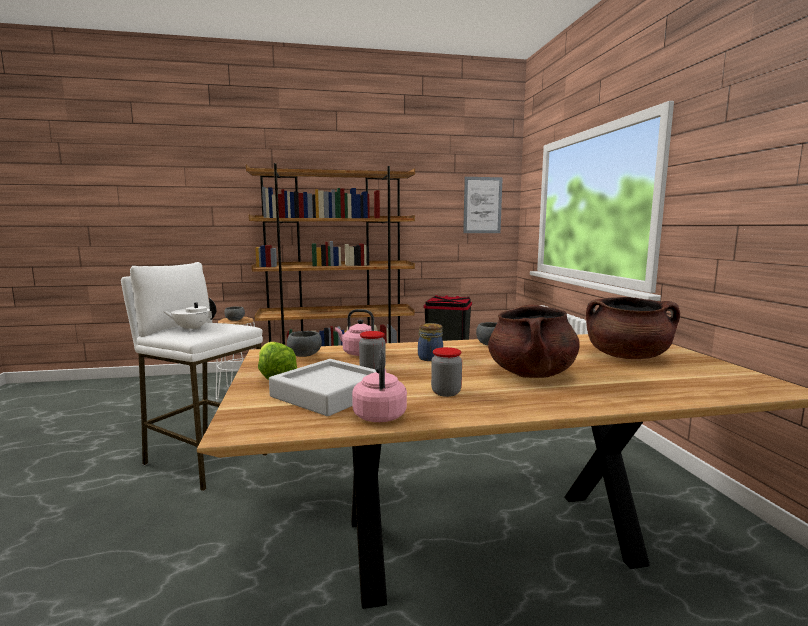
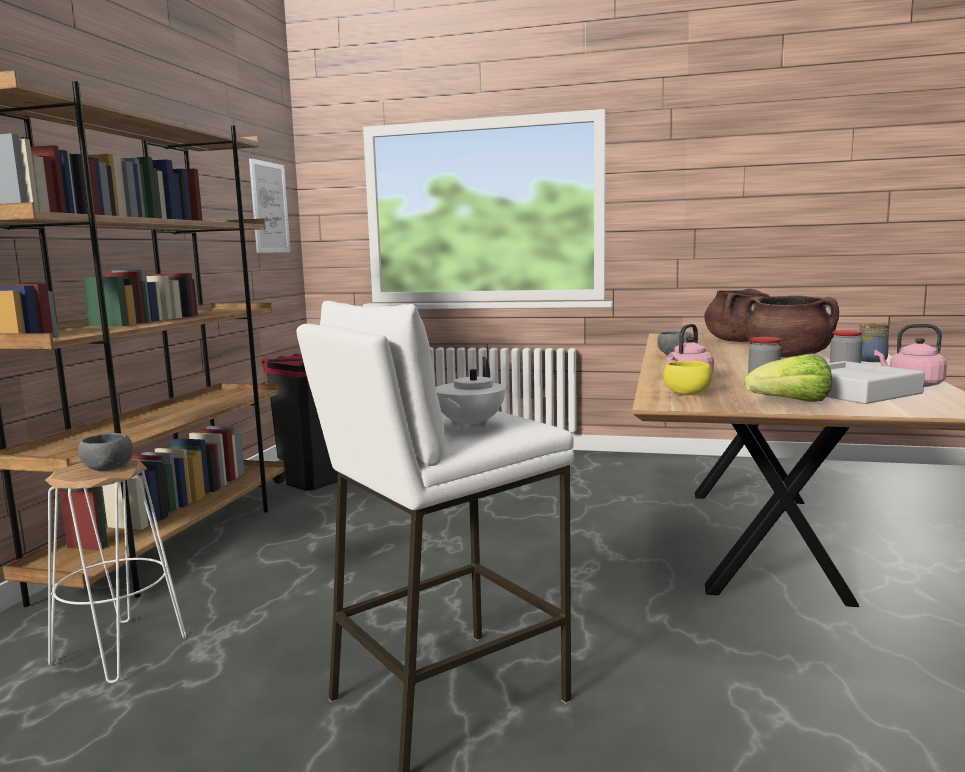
camera: 65 degrees left, 0 degrees up
(305, 355) = (687, 393): grey bowl -> yellow bowl
(431, 358) = (721, 368): jar -> jar (870, 360)

